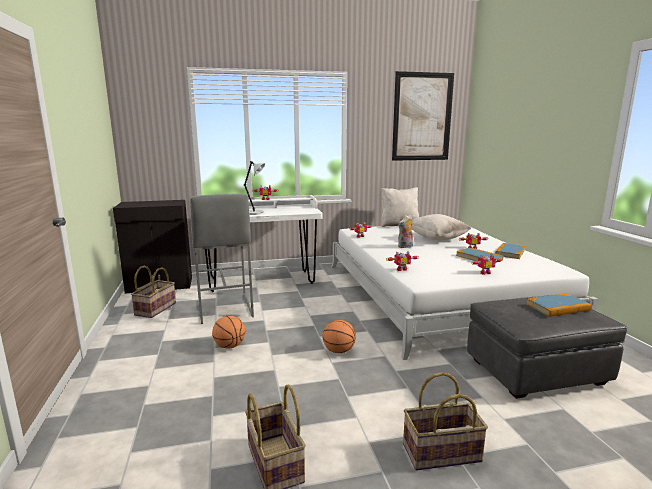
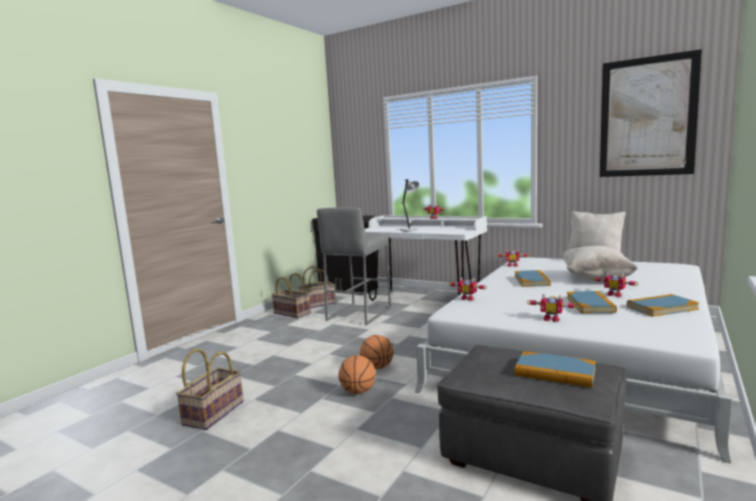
camera: 45 degrees right, 5 degrees down
(229, 346) = (315, 340): basketball -> basketball (358, 391)
(405, 246) = (531, 280): plush toy -> book
(441, 454) = (304, 462): basket -> basket (291, 313)

